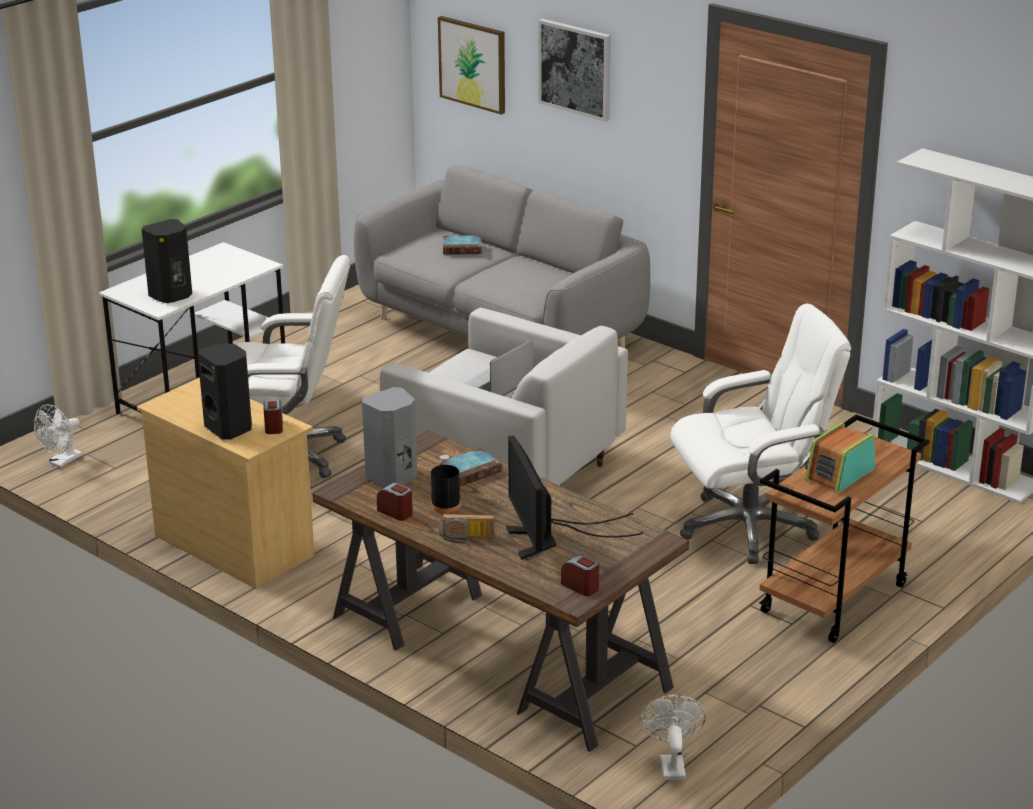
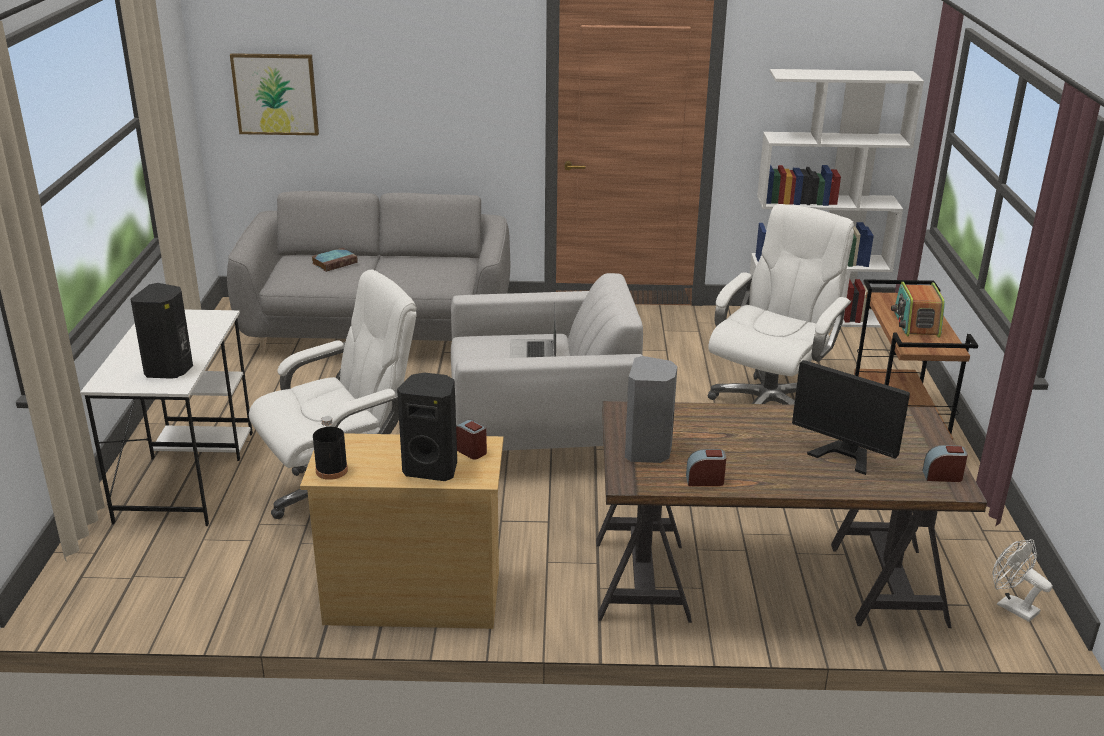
camera: 40 degrees left, 0 degrees up
(62, 462) = (115, 596): white fan -> none
(445, 506) = (731, 457): black bottle -> black bottle (331, 470)
(466, 538) = (796, 476): radio -> none
(471, 471) = (696, 420): book -> none
(575, 69) = (400, 74): picture -> none

